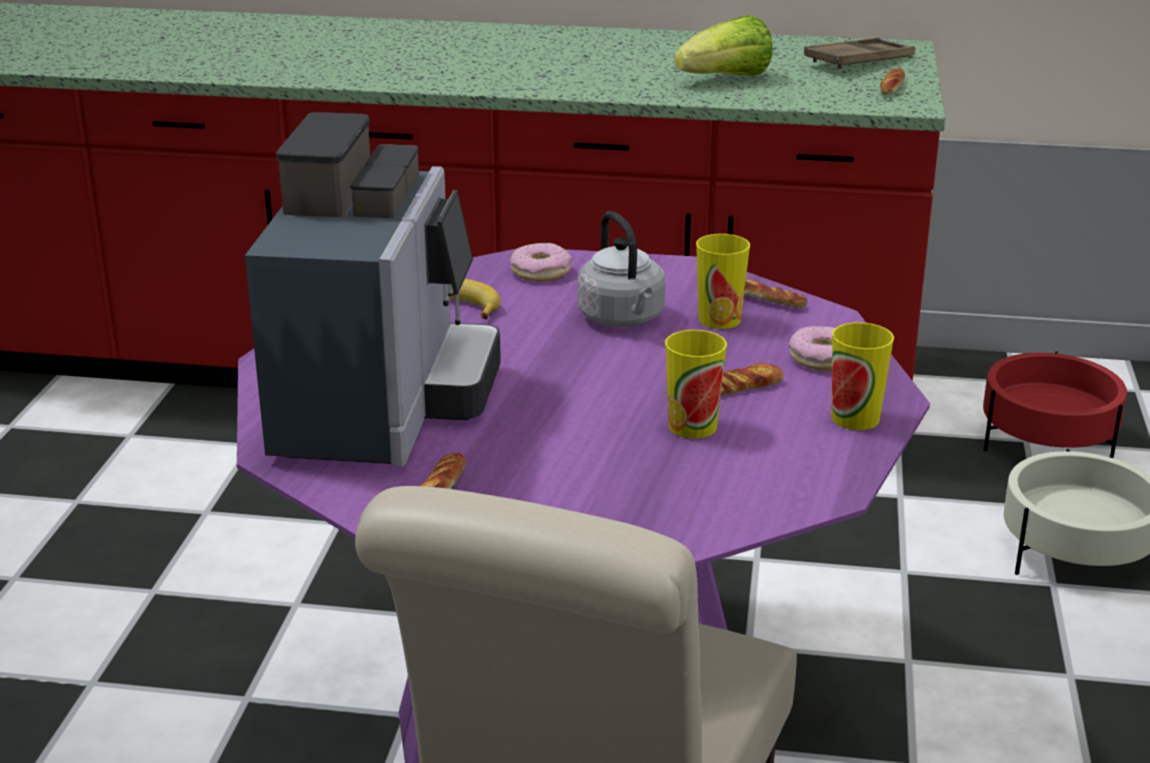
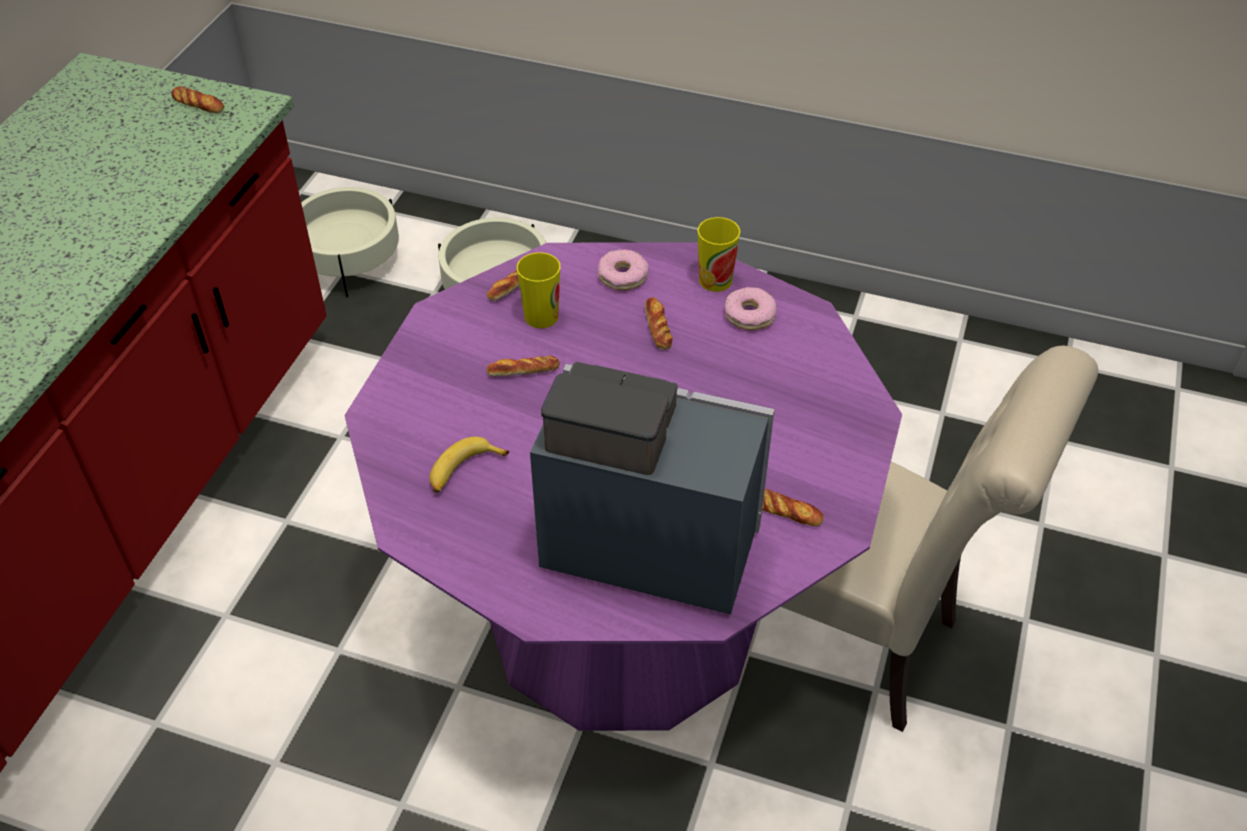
camera: 80 degrees left, 20 degrees up
(540, 272) = (408, 409): donut -> donut (750, 315)
(623, 319) = (523, 370): grey kettle -> bread
(692, 426) = (712, 361): cup -> none
(727, 79) = (110, 194): lettuce -> none
(859, 61) = (113, 106): brown tray -> none
(1047, 441) = (350, 260): red planter -> beige planter

